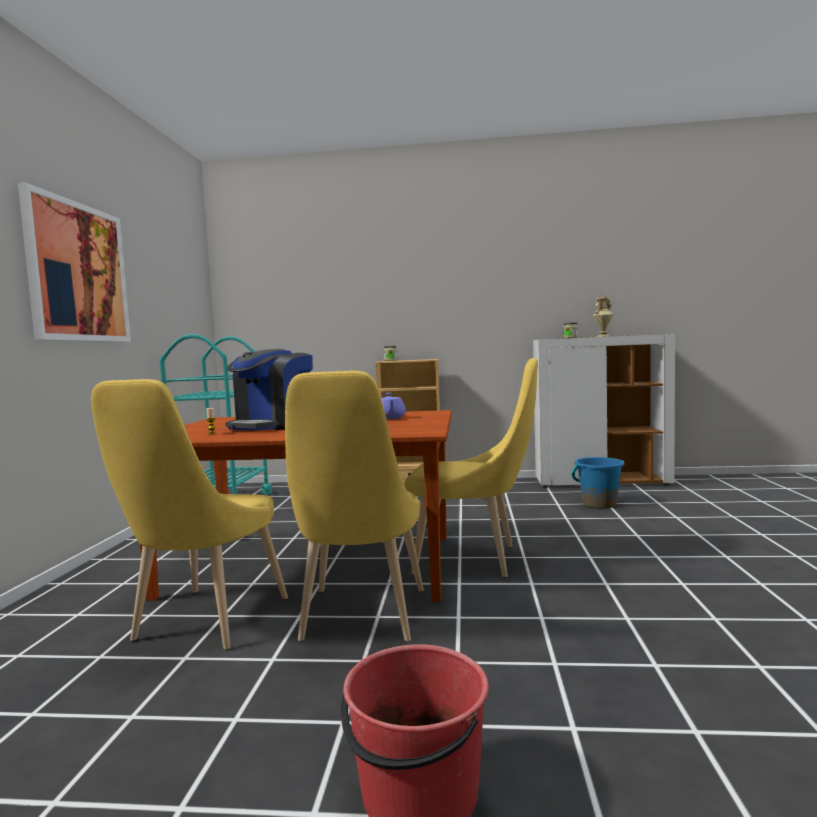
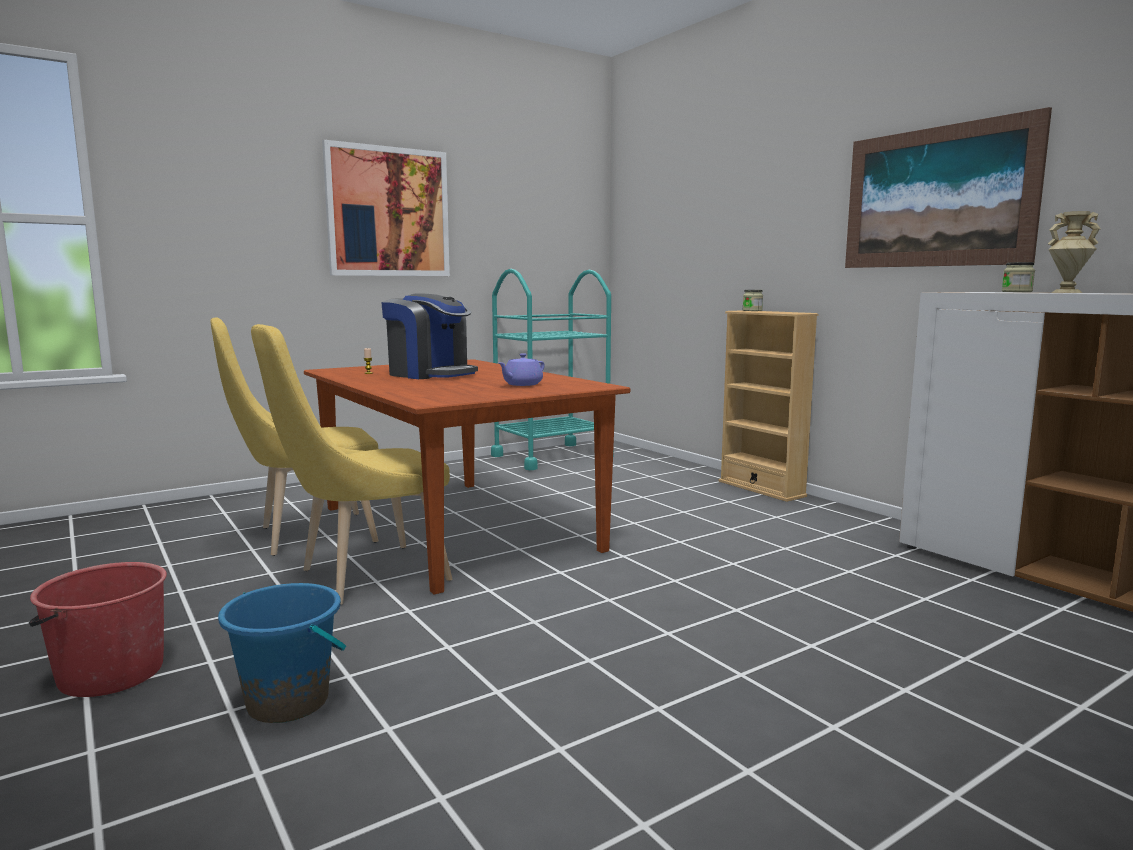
camera: 50 degrees right, 5 degrees up
(273, 426) = (430, 374): coffee machine -> coffee machine turned 135 degrees counterclockwise
(474, 559) = (563, 579): yellow chair -> none
(508, 288) = (937, 197): none -> picture
(599, 504) = (908, 594): blue bucket -> blue bucket (289, 702)

